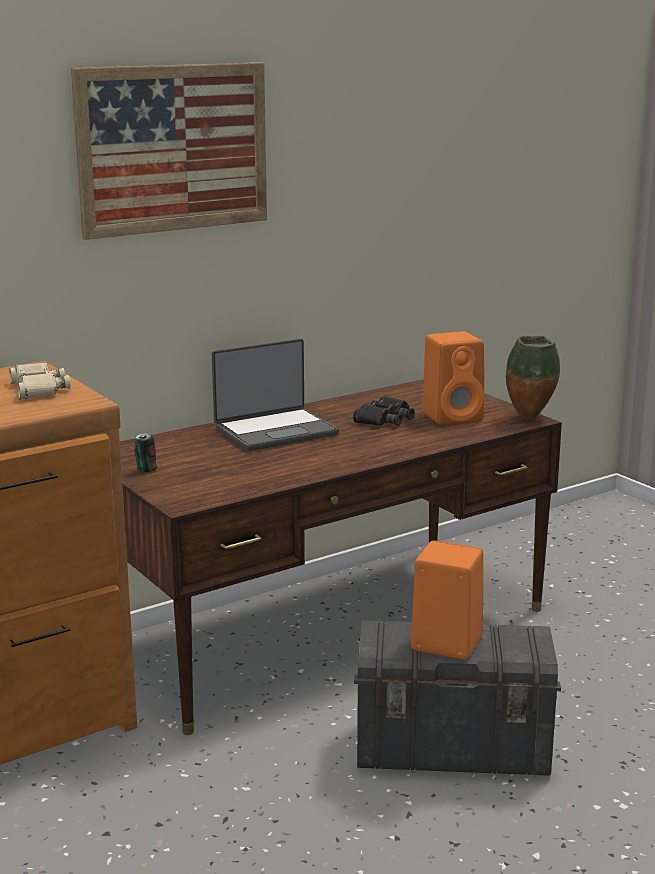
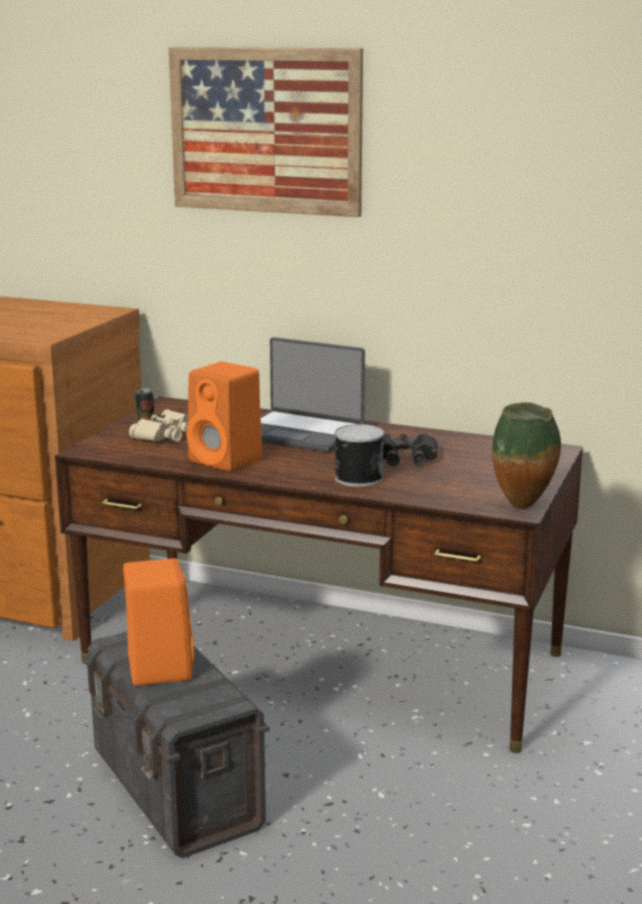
camera: 55 degrees right, 0 degrees up
(38, 389) = (61, 322): beige binoculars -> beige binoculars (166, 434)
(405, 440) = (357, 478): none -> can
(454, 416) = (465, 478): orange speaker -> orange speaker (228, 460)

